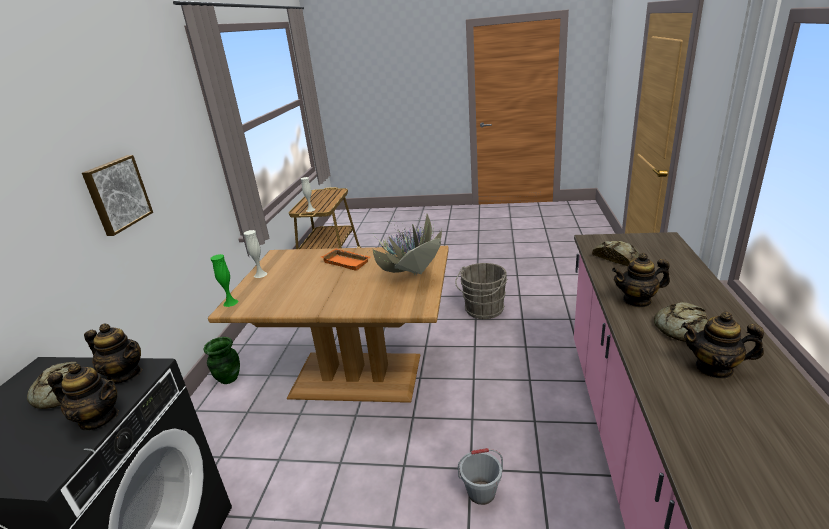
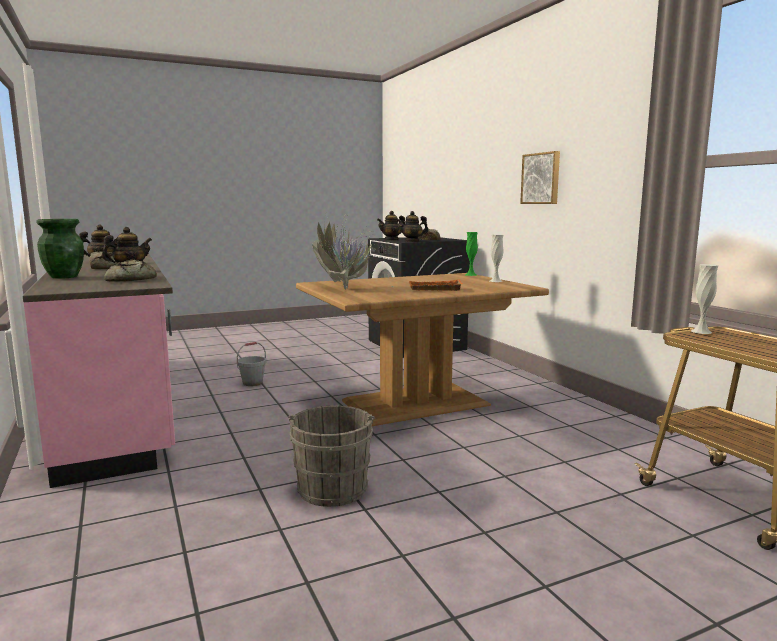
camera: 145 degrees right, 15 degrees down
(228, 378) = (526, 382): green vase -> green vase (65, 277)

